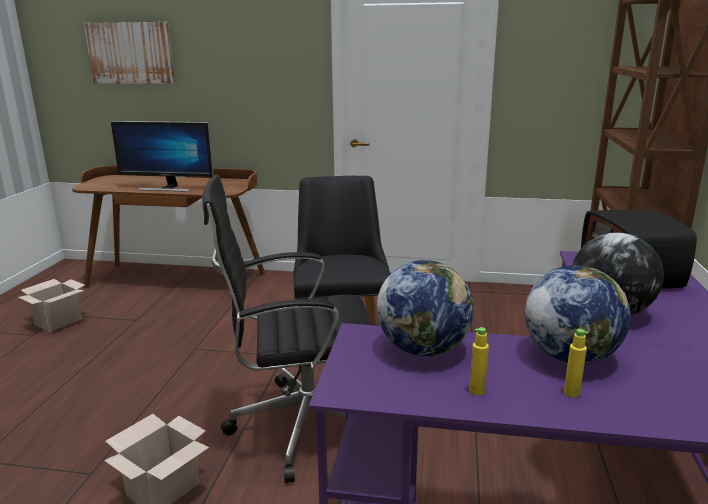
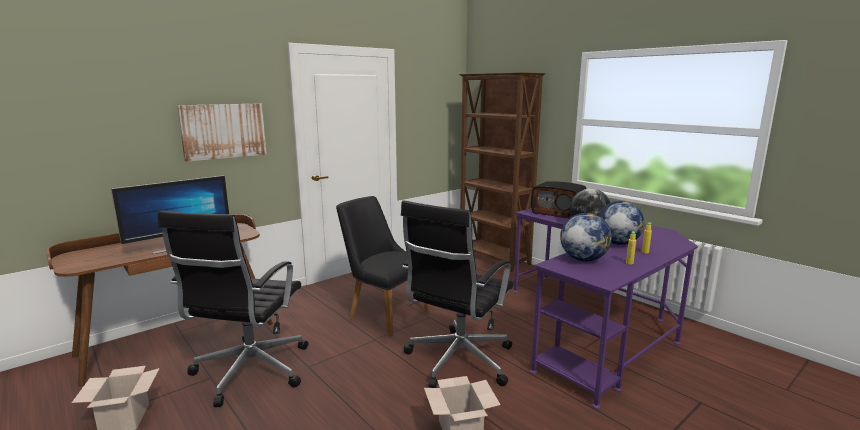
camera: 50 degrees left, 5 degrees down
(131, 53) = (84, 116): picture -> picture (223, 131)
(159, 329) = (249, 372): none -> black office chair

